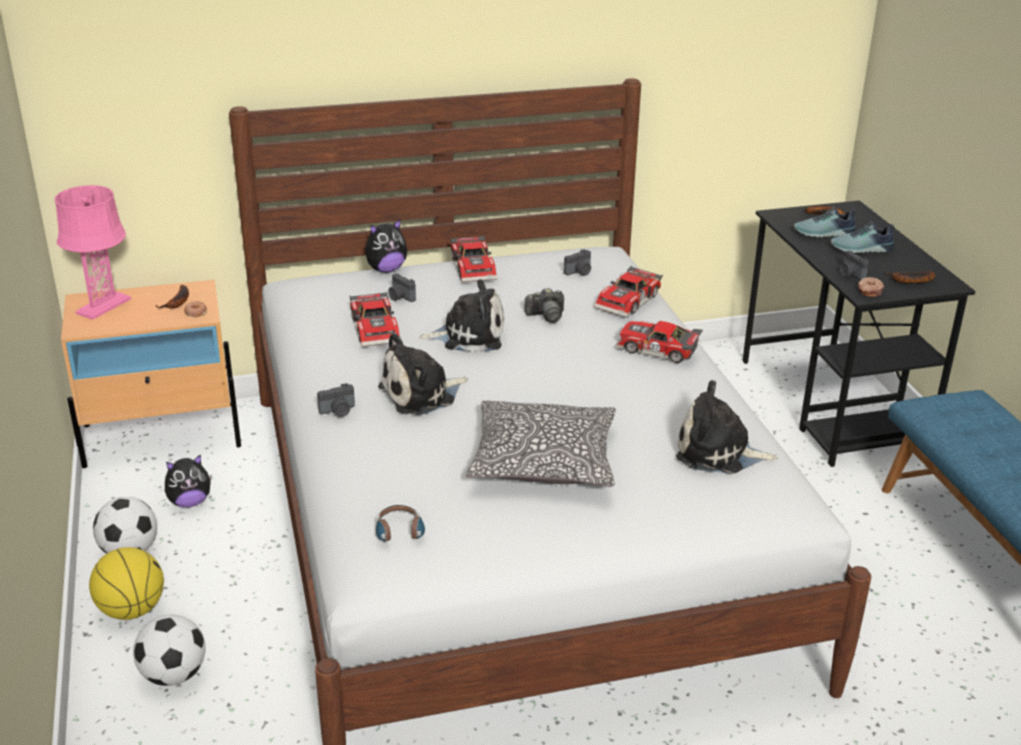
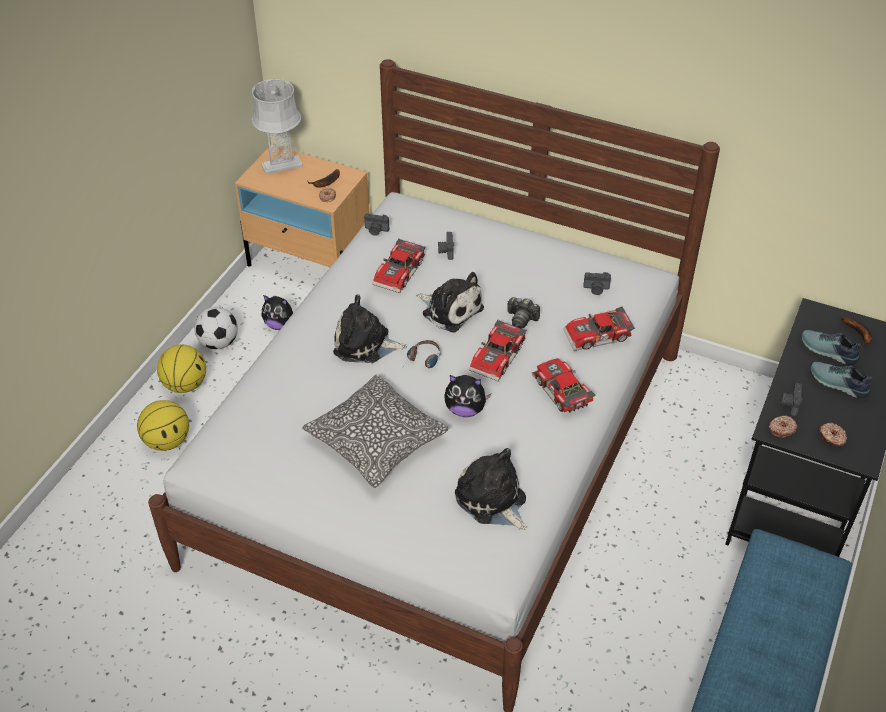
camera: 40 degrees right, 15 degrees up
(103, 306) = (281, 165): pink table lamp -> grey table lamp
(174, 675) = (168, 441): football -> basketball
(338, 411) = (305, 330): camera -> camera (376, 230)
(386, 269) = (469, 219): plush toy -> plush toy (465, 409)
(400, 536) = (239, 445): headphones -> headphones (422, 361)
(475, 267) = (527, 247): toy car -> toy car (499, 357)
(909, 281) = (831, 437): banana -> donut

